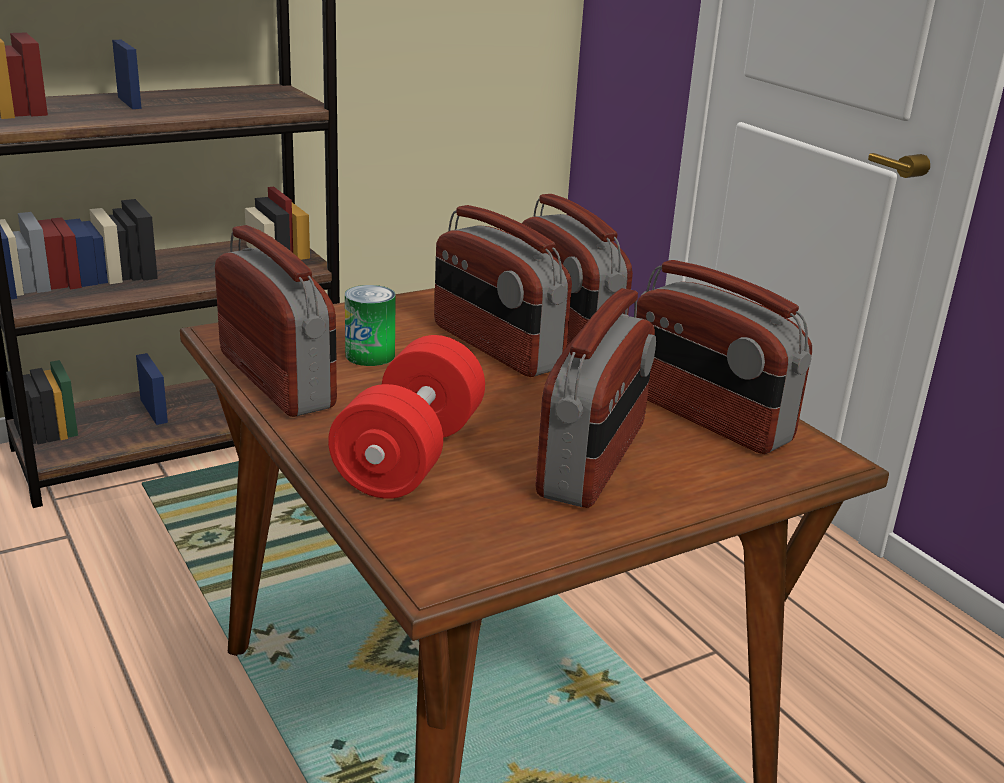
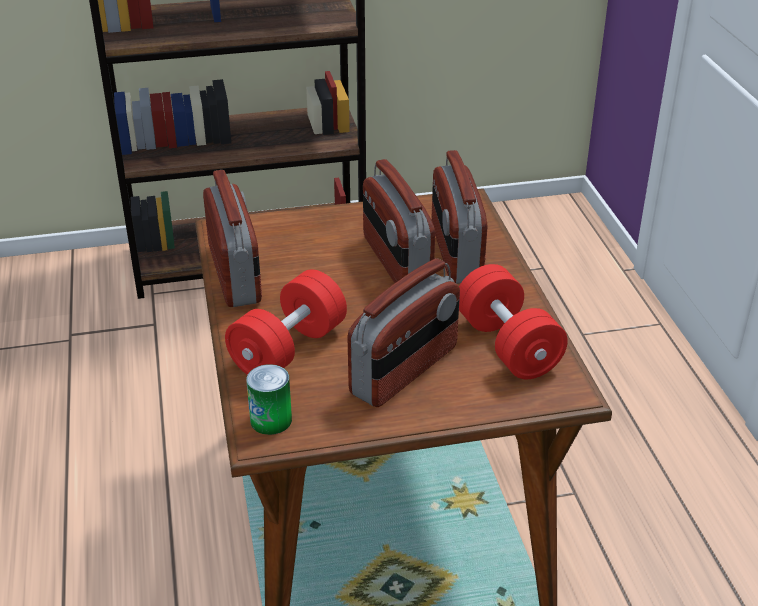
camera: 20 degrees right, 10 degrees up
(370, 355) = (305, 260): can -> can (271, 420)
(706, 417) = (507, 345): radio -> red dumbbell

